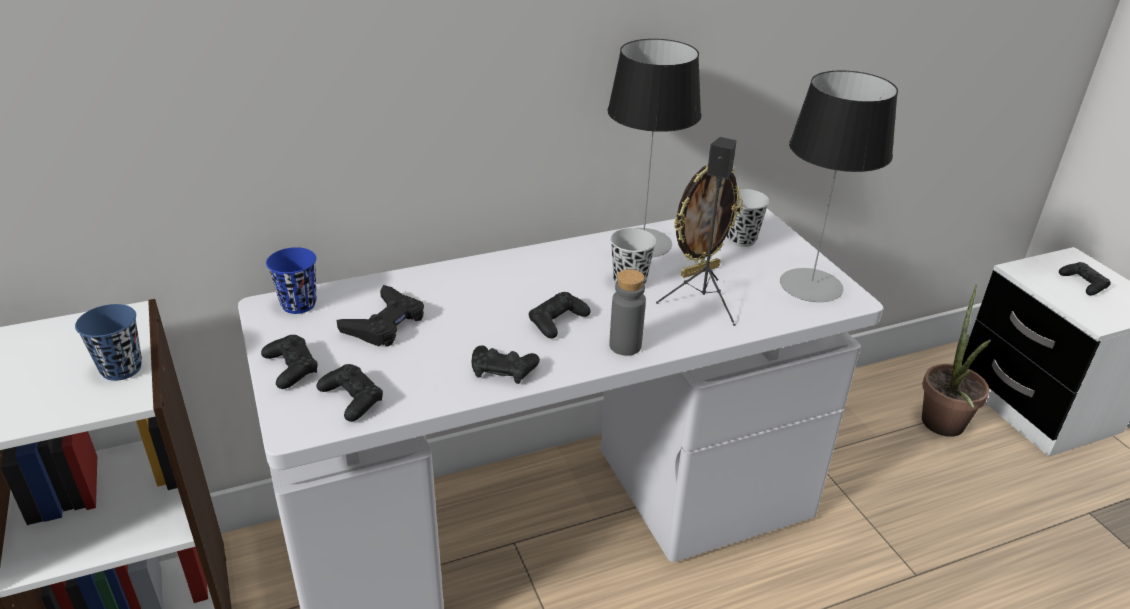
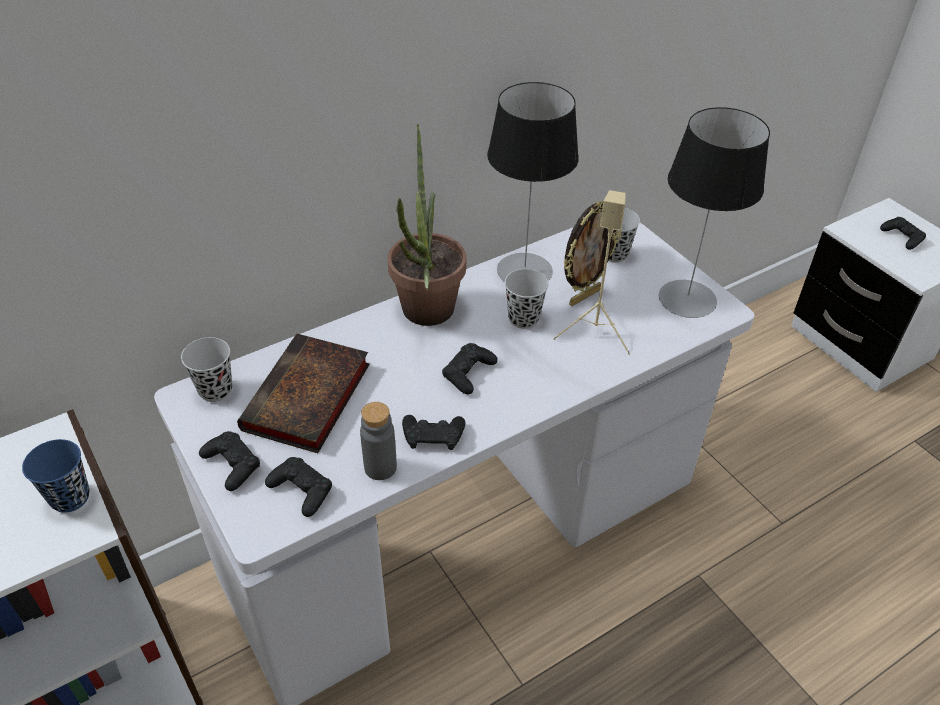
camera: 10 degrees left, 10 degrees up
(299, 304) = (215, 390): blue cup -> black cup
(385, 324) = (307, 400): black game controller -> book
(625, 346) = (537, 392): grey bottle -> grey bottle (380, 467)
(703, 302) = (596, 332): black speaker -> beige speaker
(942, 429) = (784, 378): potted plant -> potted plant (425, 317)

